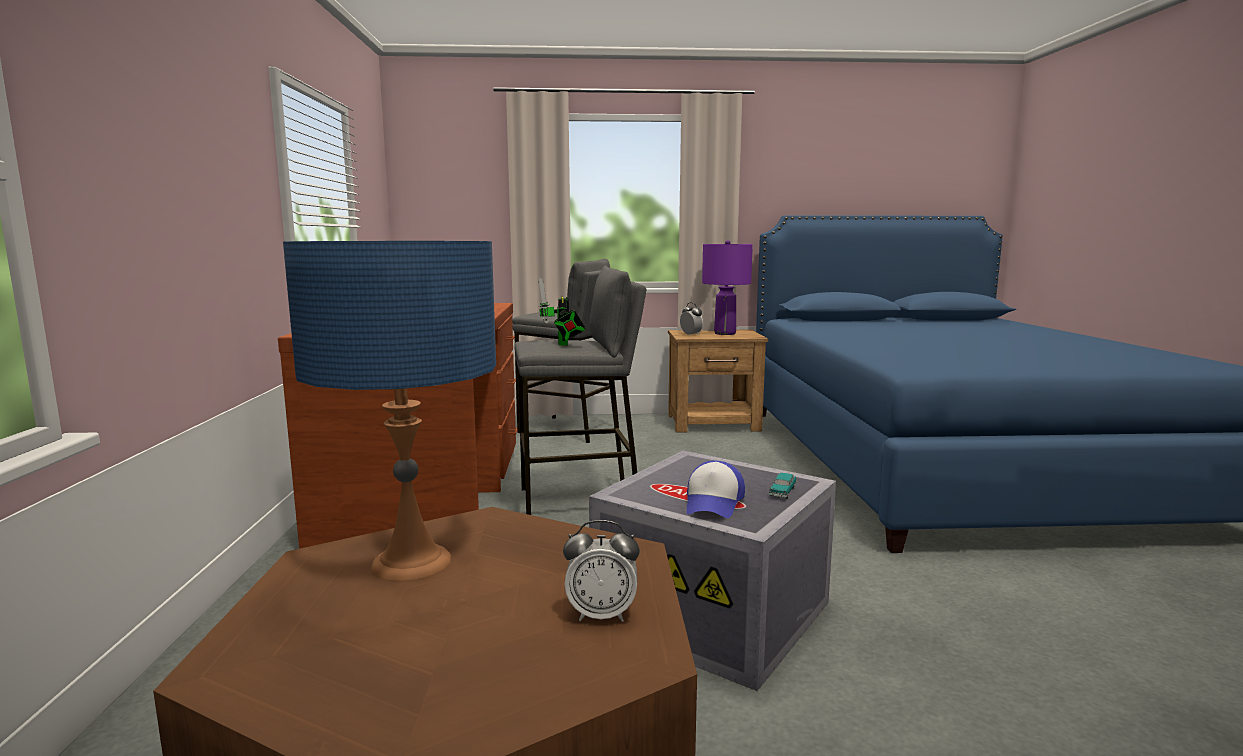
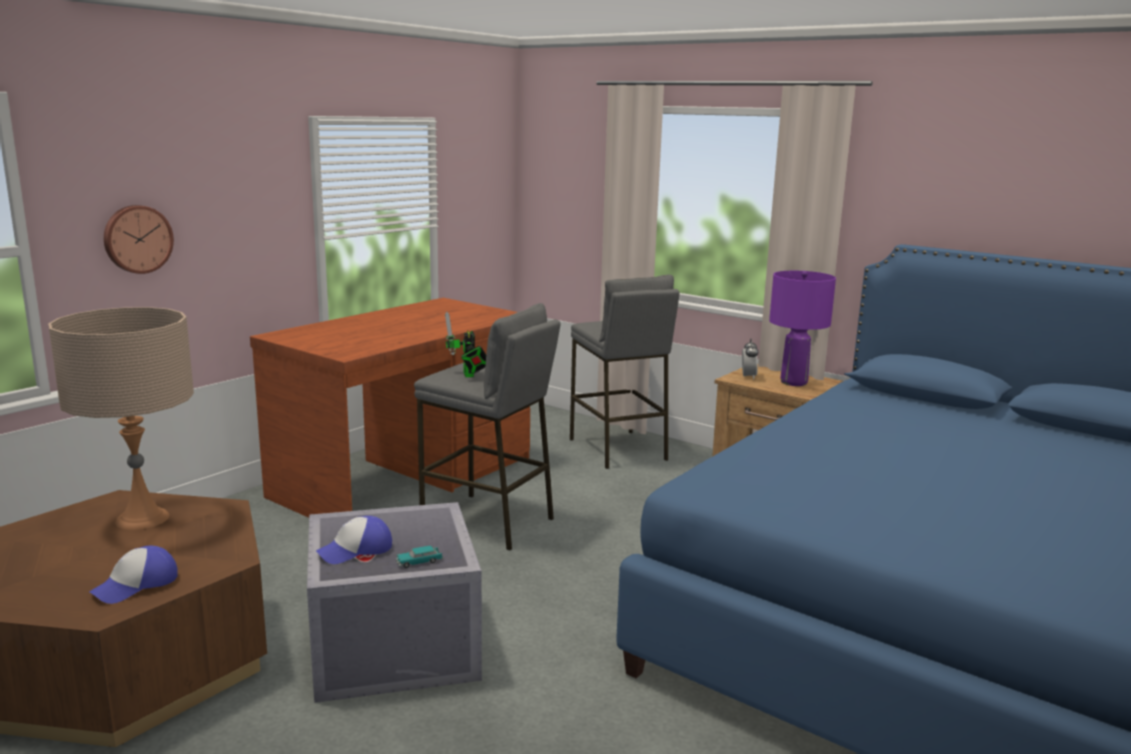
camera: 40 degrees right, 5 degrees up
(141, 186) = (137, 239): none -> wall clock
(411, 562) = (142, 519): blue table lamp -> beige table lamp
(563, 344) = (469, 375): toy robot -> toy robot turned 45 degrees counterclockwise
(601, 614) = (136, 585): alarm clock -> cap

